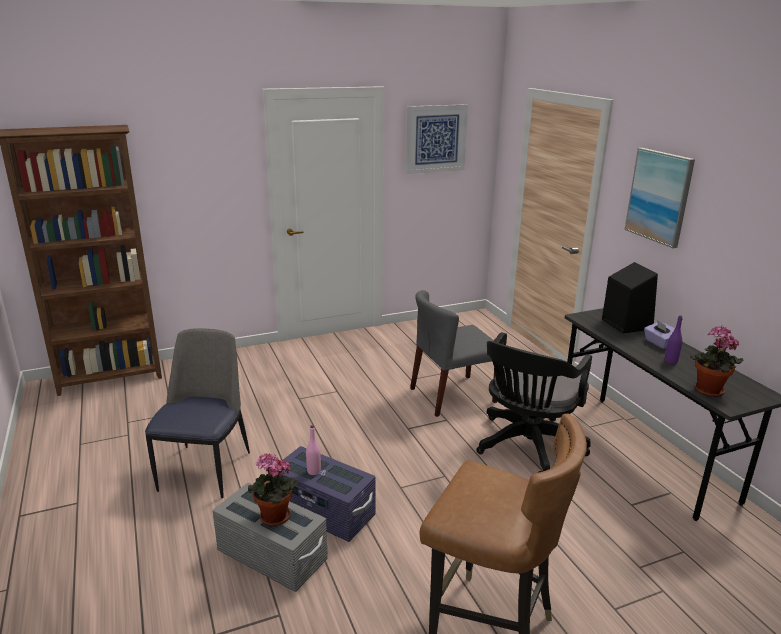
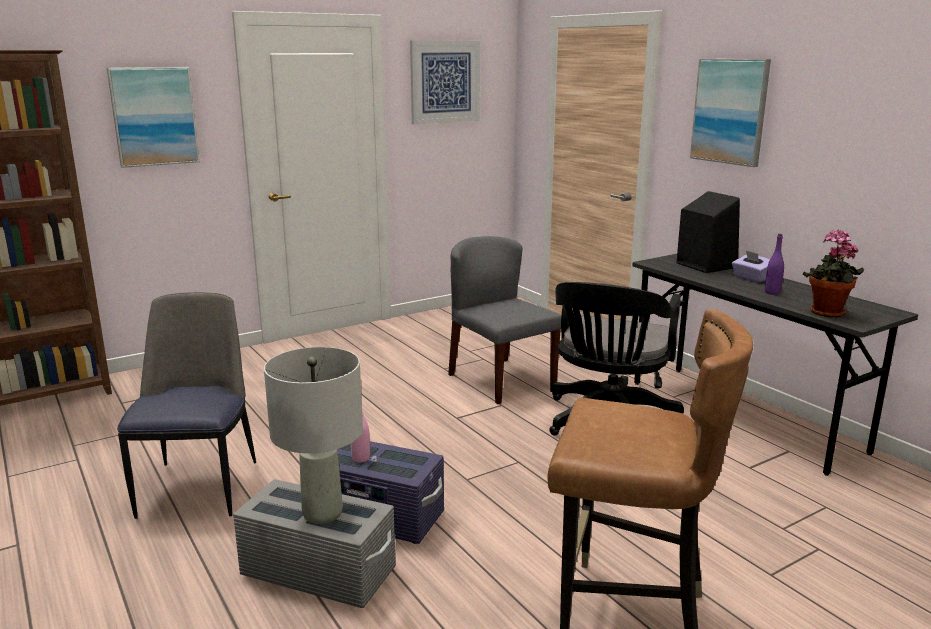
camera: 10 degrees left, 5 degrees down
(200, 171) = (154, 116): none -> picture
(273, 518) = (322, 514): potted plant -> grey table lamp
(452, 395) = (500, 380): grey chair -> grey chair turned 90 degrees clockwise

